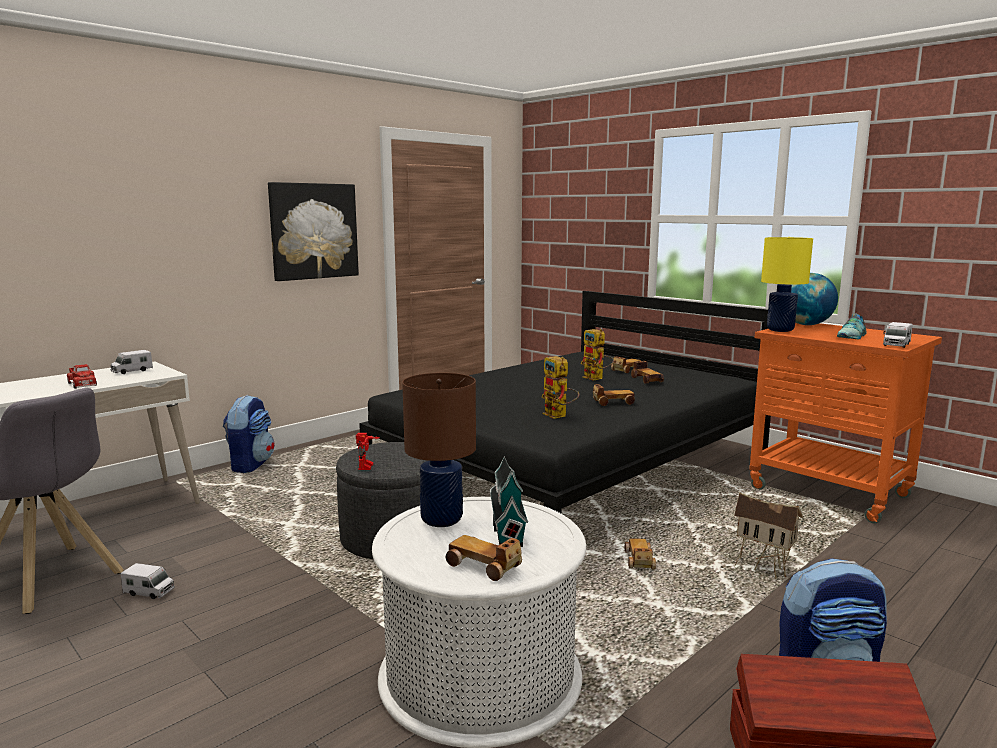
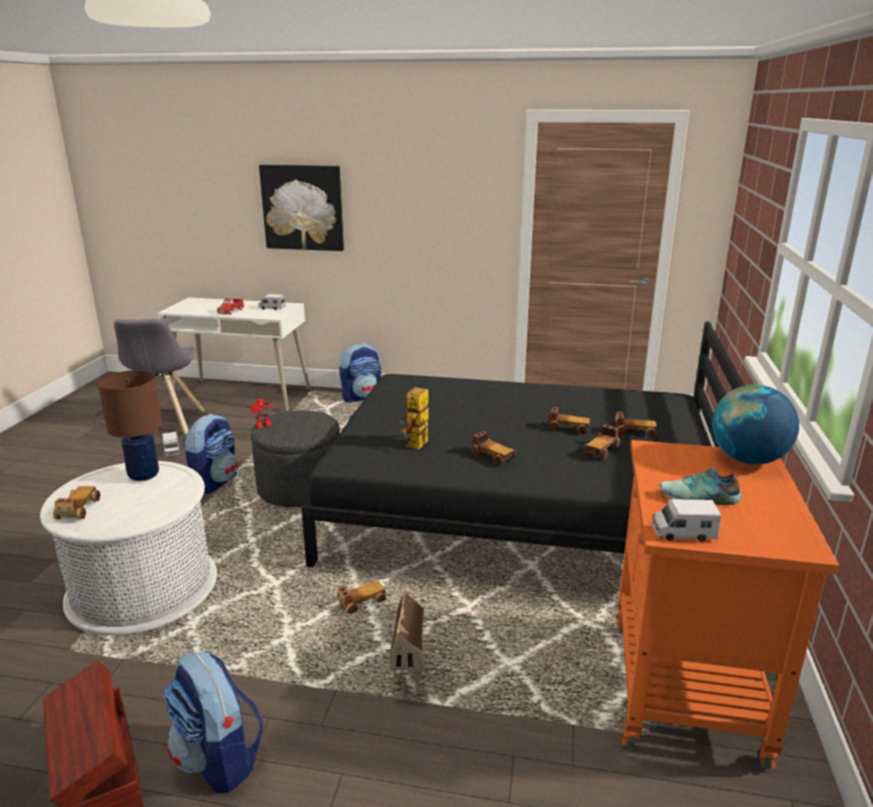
camera: 55 degrees right, 10 degrees up
(294, 580) = (215, 482): none -> backpack
(313, 231) = (443, 213): picture -> picture (303, 207)
(507, 526) = (149, 498): toy house -> none
(597, 378) = (568, 428): toy robot -> toy car
(779, 331) = (660, 451): yellow table lamp -> none

